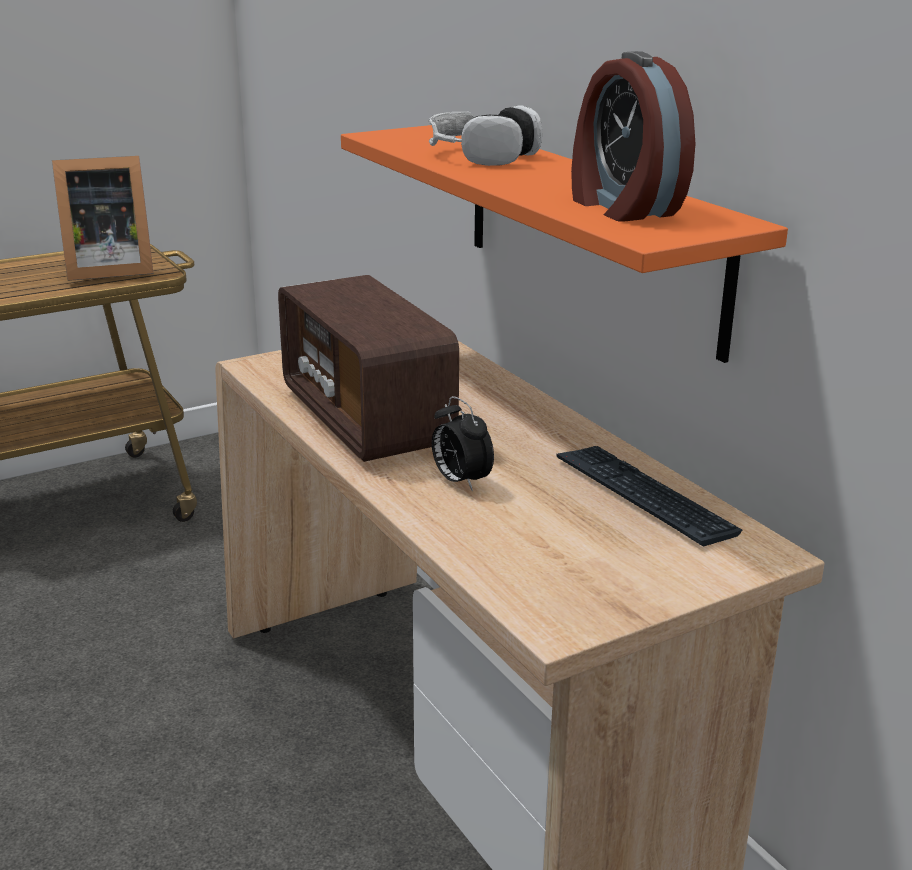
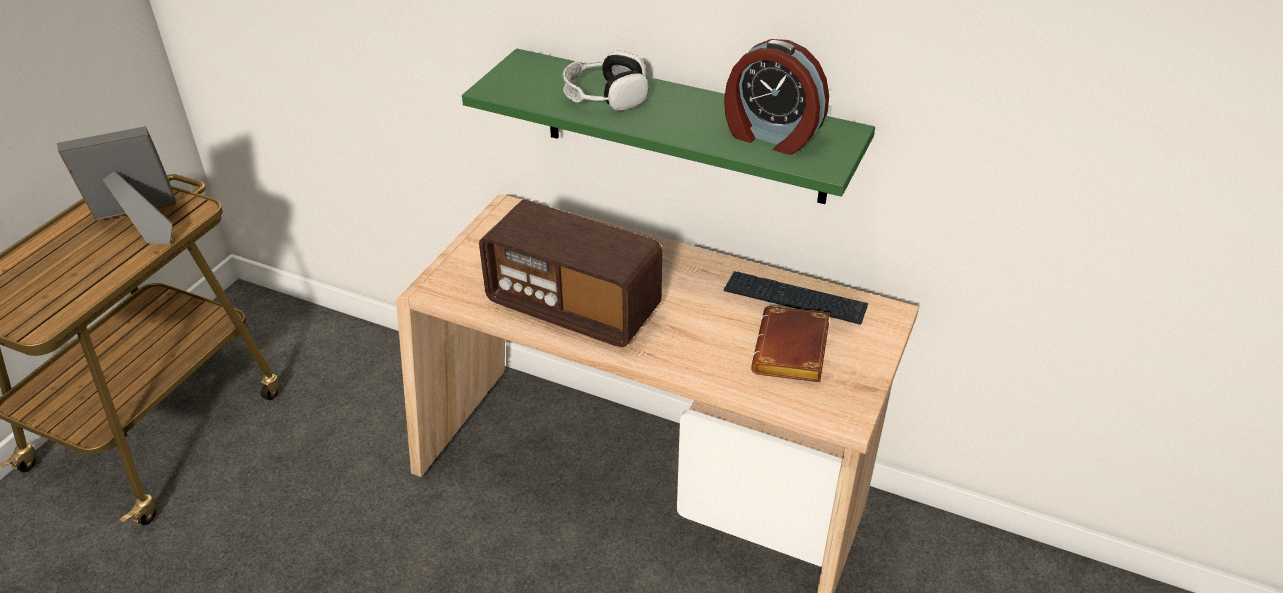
camera: 35 degrees left, 15 degrees up
(106, 270) = (140, 223): picture frame -> picture frame turned 150 degrees counterclockwise
(460, 481) = (689, 335): alarm clock -> none
(569, 541) = (793, 353): none -> brown book
(589, 232) = (684, 127): orange shelf -> green shelf

